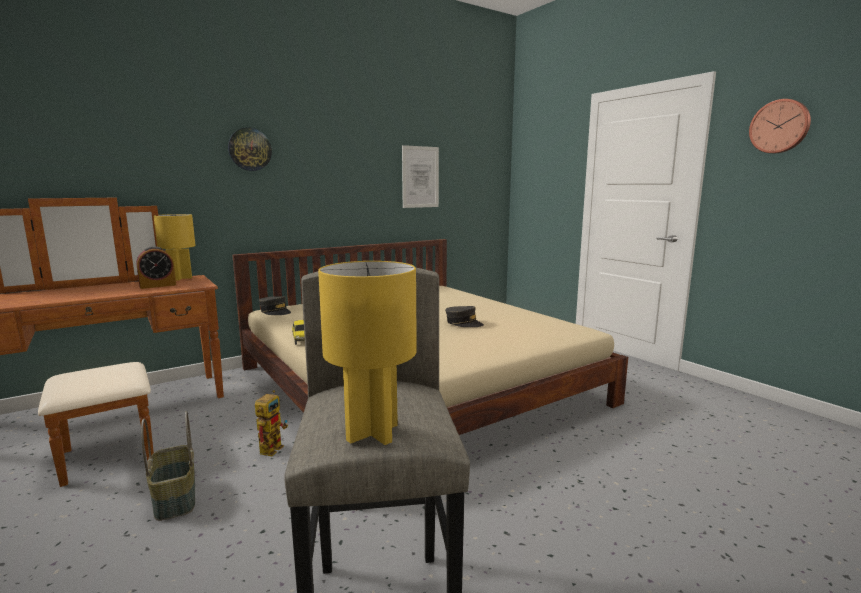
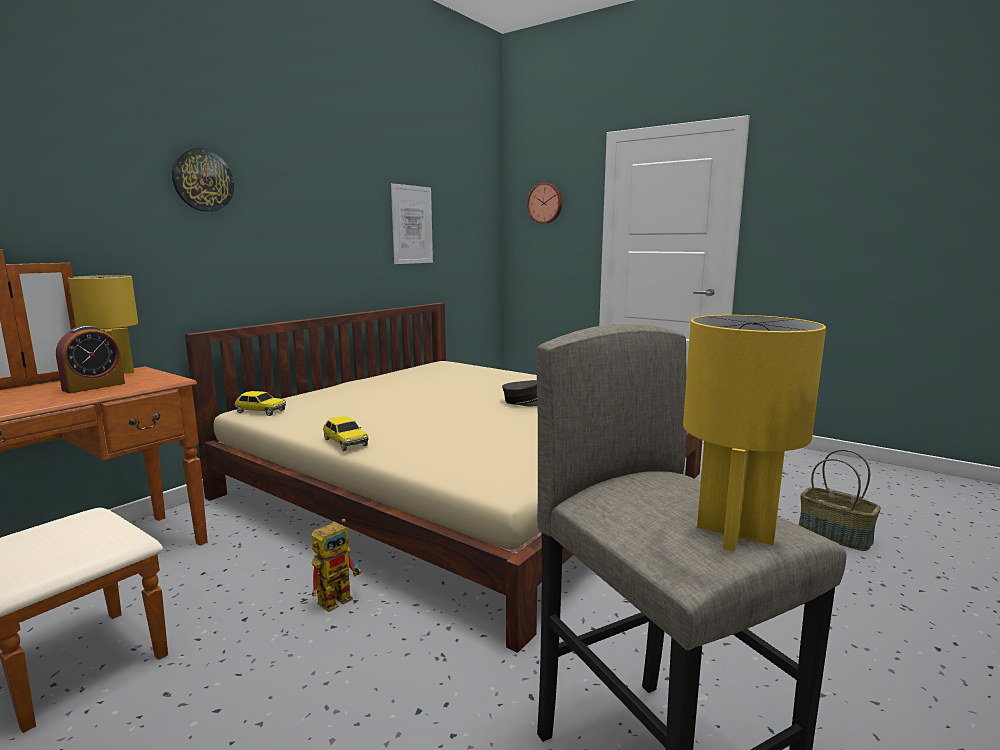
camera: 20 degrees left, 0 degrees up
(176, 498) = (251, 700): basket -> basket (835, 535)
(272, 447) = (339, 596): toy robot -> toy robot turned 45 degrees clockwise
(275, 311) = (260, 411): grey cap -> toy car
(780, 126) = (818, 175): wall clock -> wall clock (545, 203)

